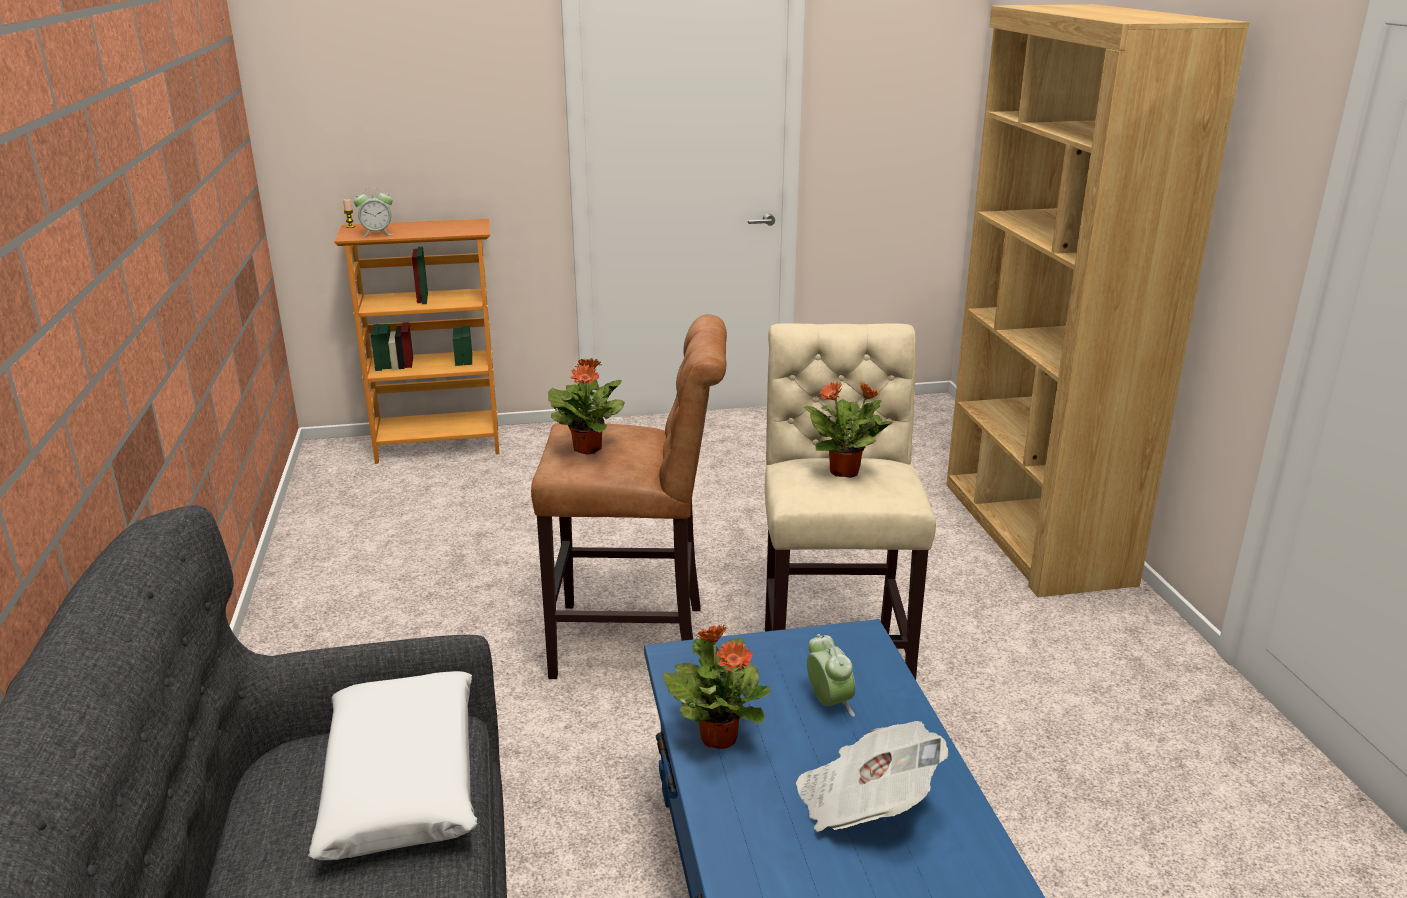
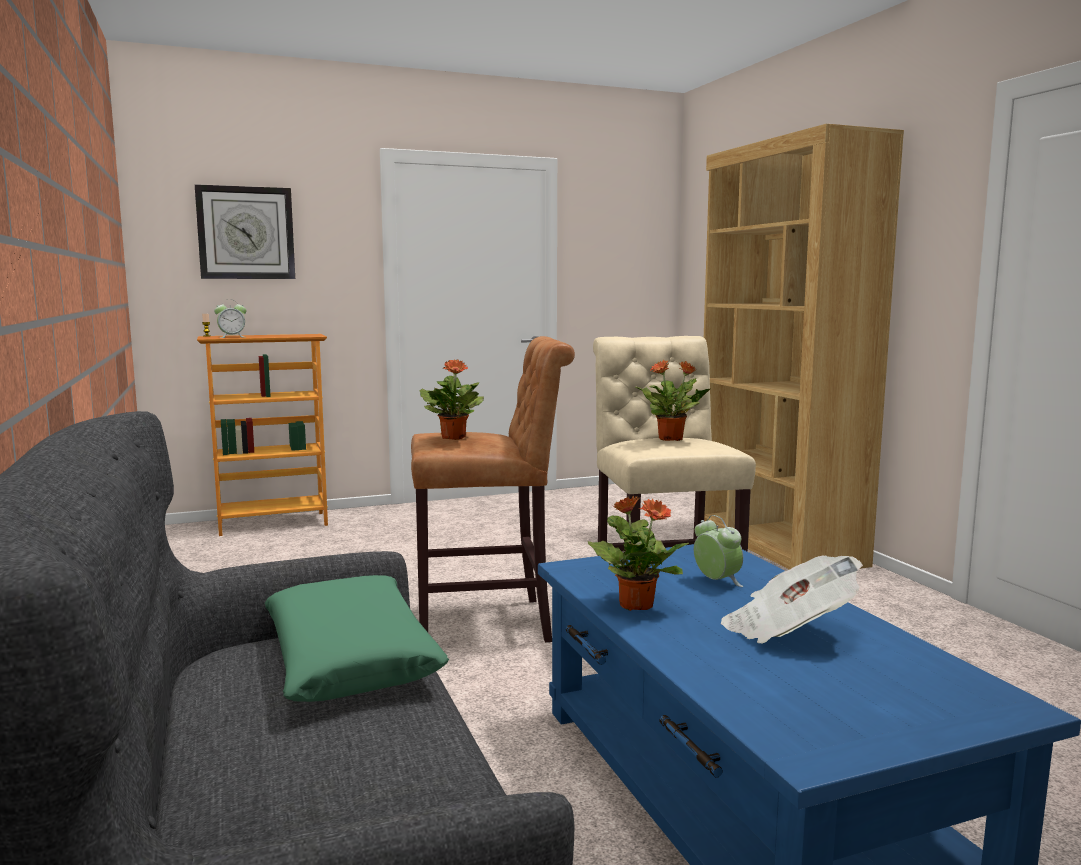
camera: 10 degrees left, 15 degrees down
(391, 92) = (246, 233): none -> wall clock
(403, 780) = (350, 657): white pillow -> green pillow

